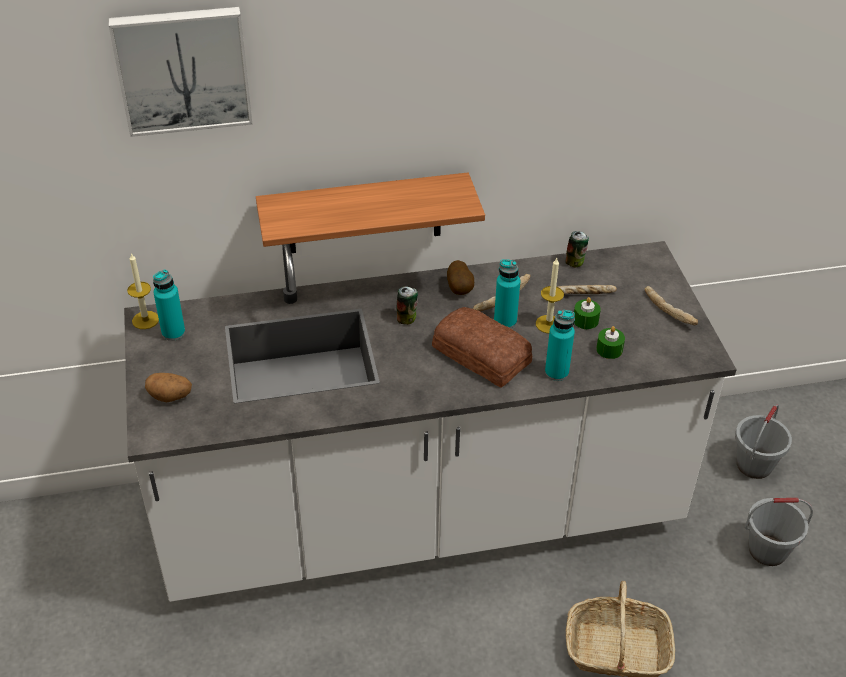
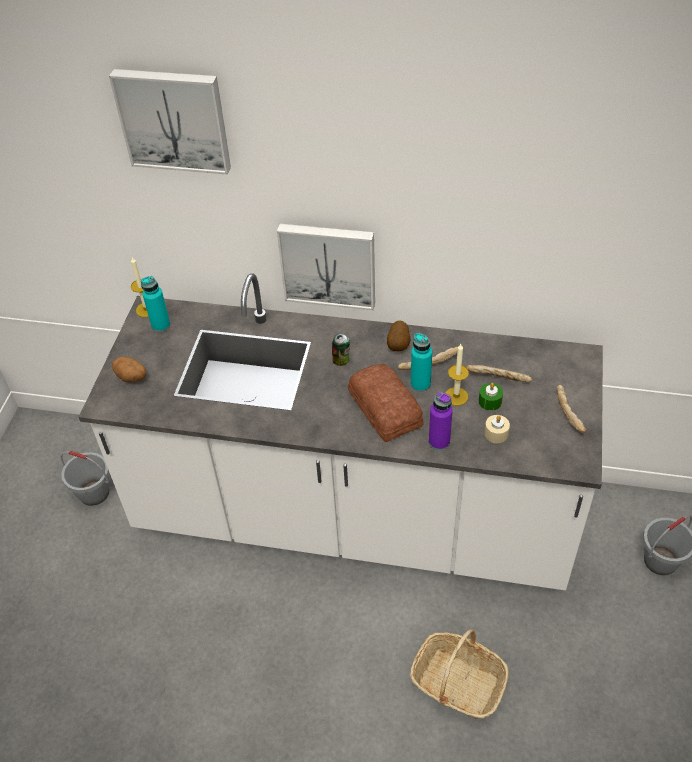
camera: 25 degrees right, 5 degrees up
(364, 214) = (328, 264): shelf -> picture
(556, 372) = (439, 442): turquoise bottle -> purple bottle
(575, 262) = (510, 346): can -> none
(609, 349) = (496, 433): green candle -> beige candle
(767, 550) = (634, 641): grey bucket -> grey bucket (94, 493)

